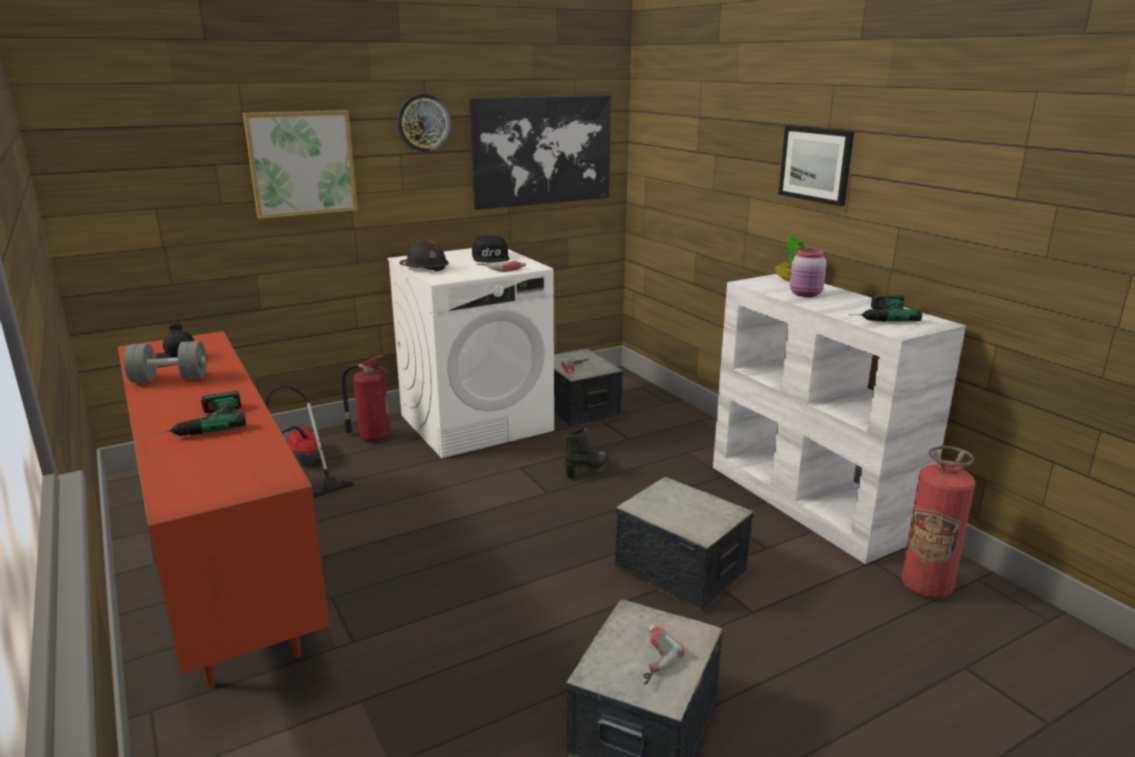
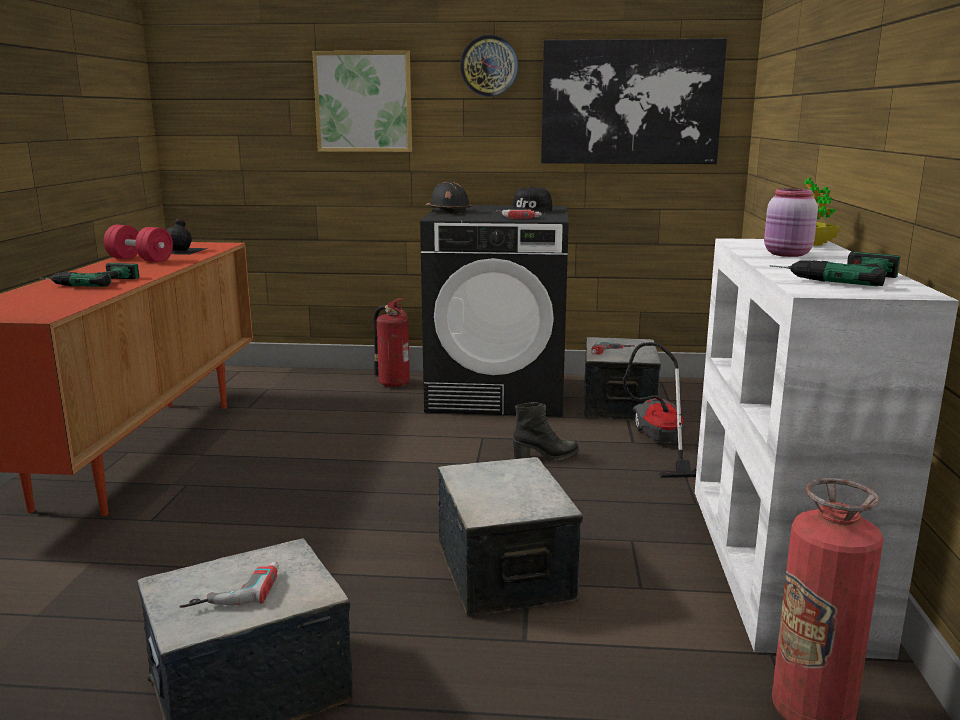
camera: 35 degrees right, 5 degrees down
(170, 379) = (140, 259): grey dumbbell -> red dumbbell
(304, 465) = (311, 391): vacuum cleaner -> vacuum cleaner (658, 444)
(477, 422) = (498, 393): white washing machine -> black washing machine
(816, 164) = (864, 80): picture -> none

